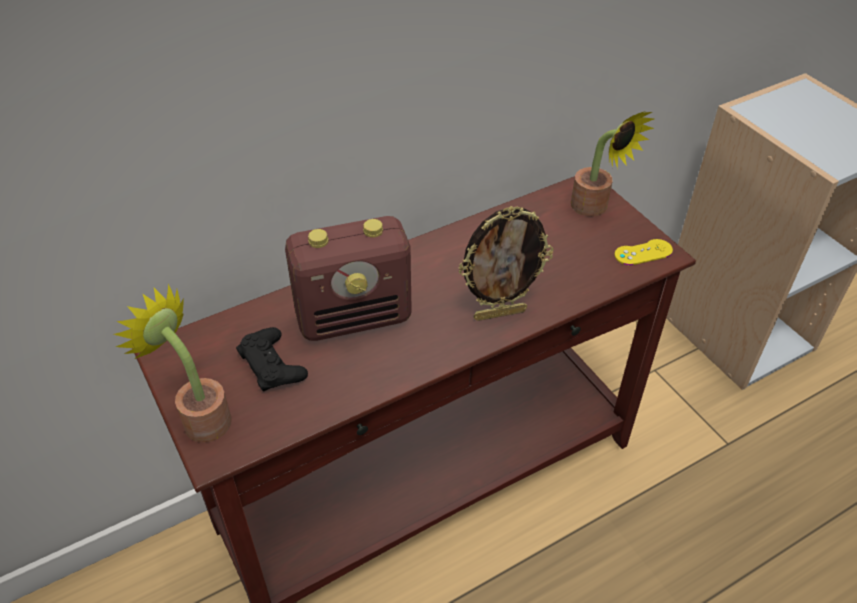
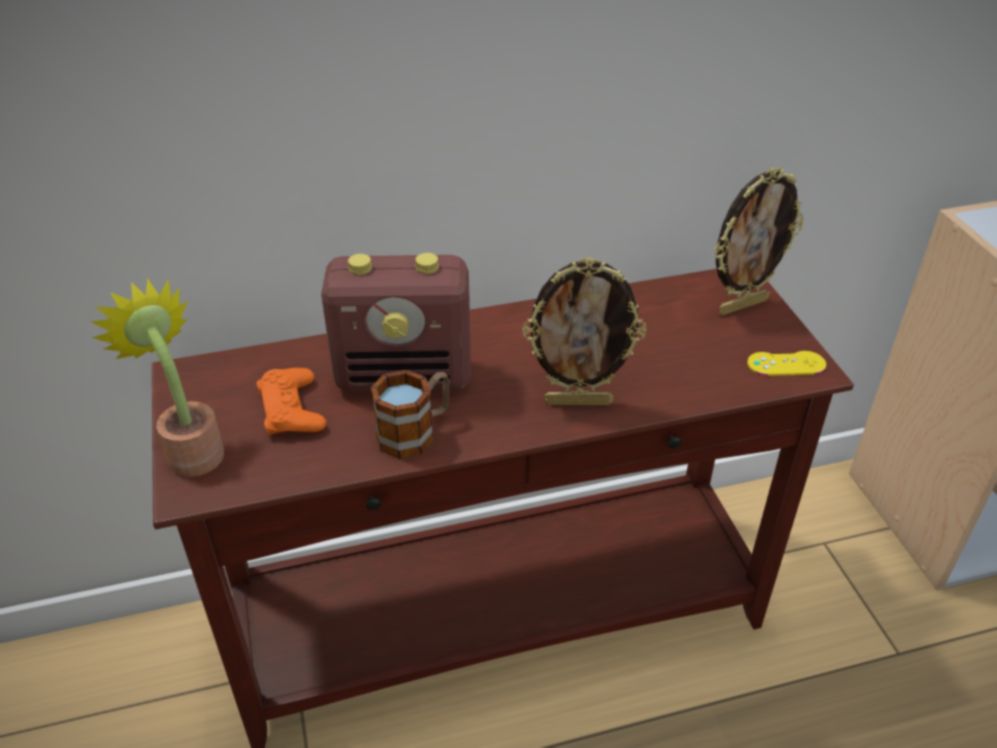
camera: 15 degrees right, 5 degrees down
(272, 365) = (292, 409): black game controller -> orange game controller
(382, 364) = (415, 432): none -> mug
(595, 208) = (742, 305): potted plant -> picture frame

